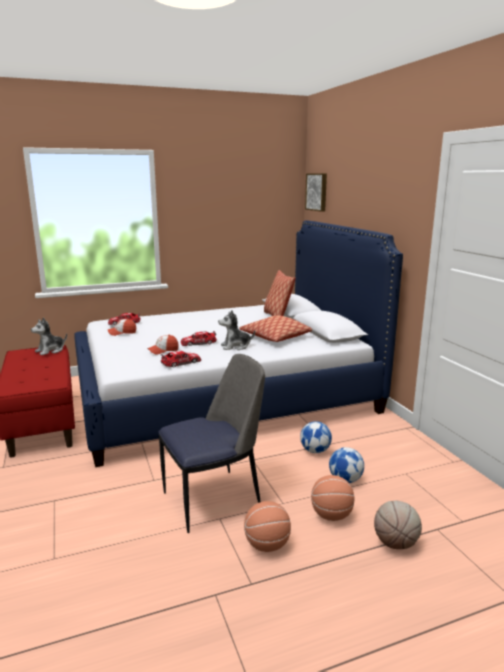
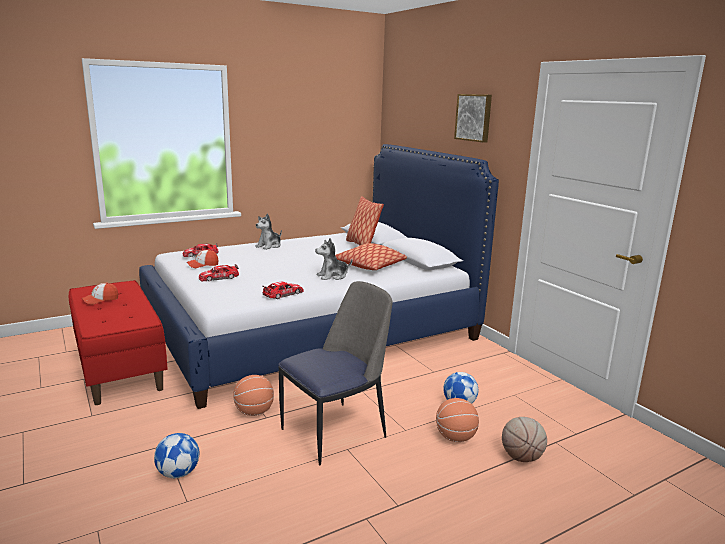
camera: 10 degrees left, 0 degrees up
(50, 350) = (121, 287): plush toy -> plush toy (269, 246)
(163, 350) = (257, 282): cap -> cap (100, 300)
(198, 343) = (292, 273): toy car -> toy car (219, 278)
(267, 545) = (402, 469): basketball -> basketball (254, 412)
(315, 451) = (422, 379): football -> football (178, 473)
(317, 192) = (397, 114): picture -> picture (474, 117)

